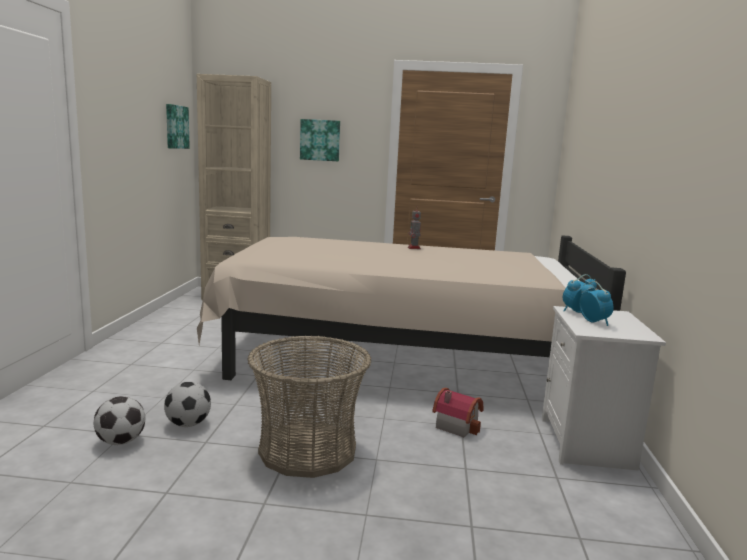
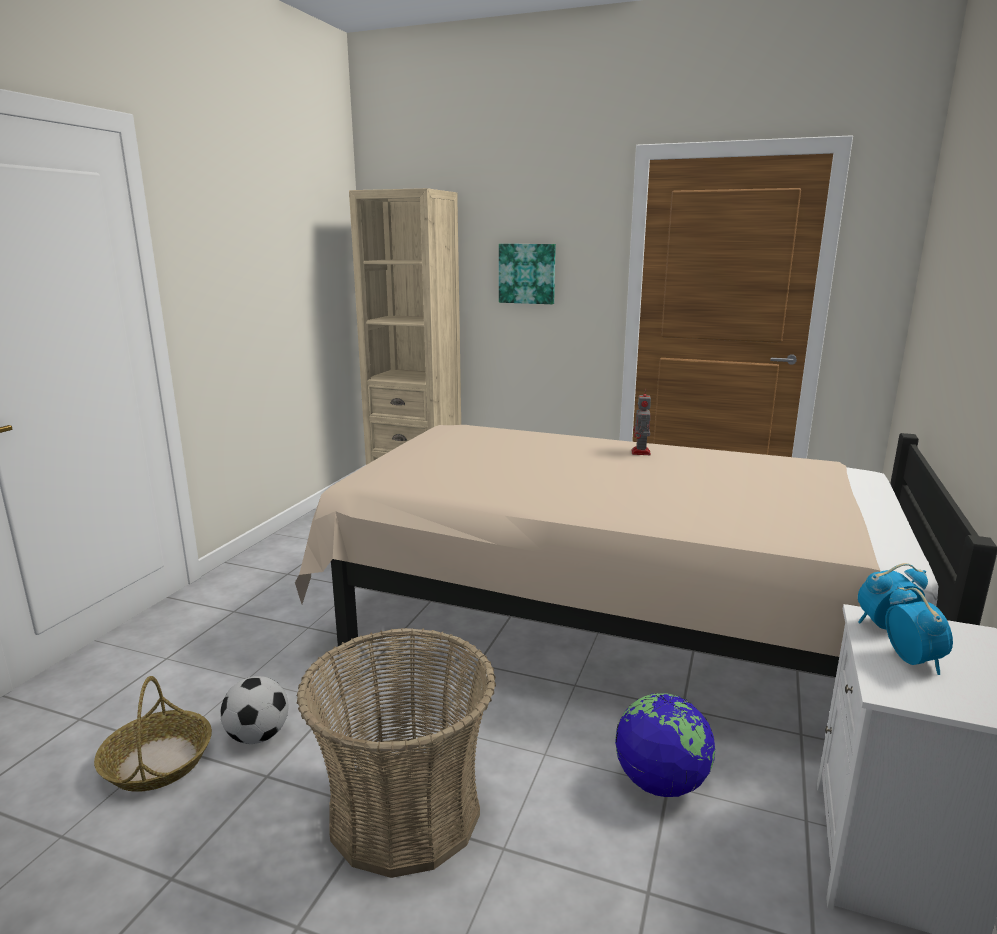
camera: 15 degrees right, 5 degrees up
(120, 442) = (157, 761): football -> basket
(176, 127) = (329, 265): picture -> none
(456, 425) = (660, 783): toy house -> globe

